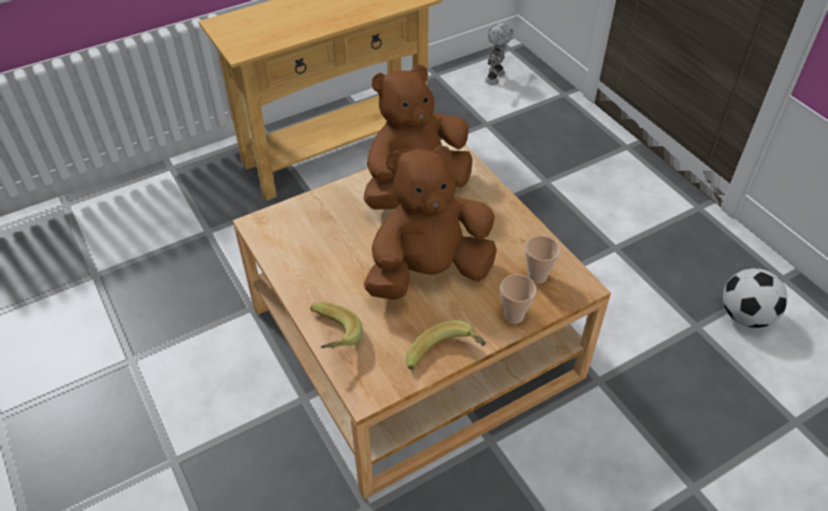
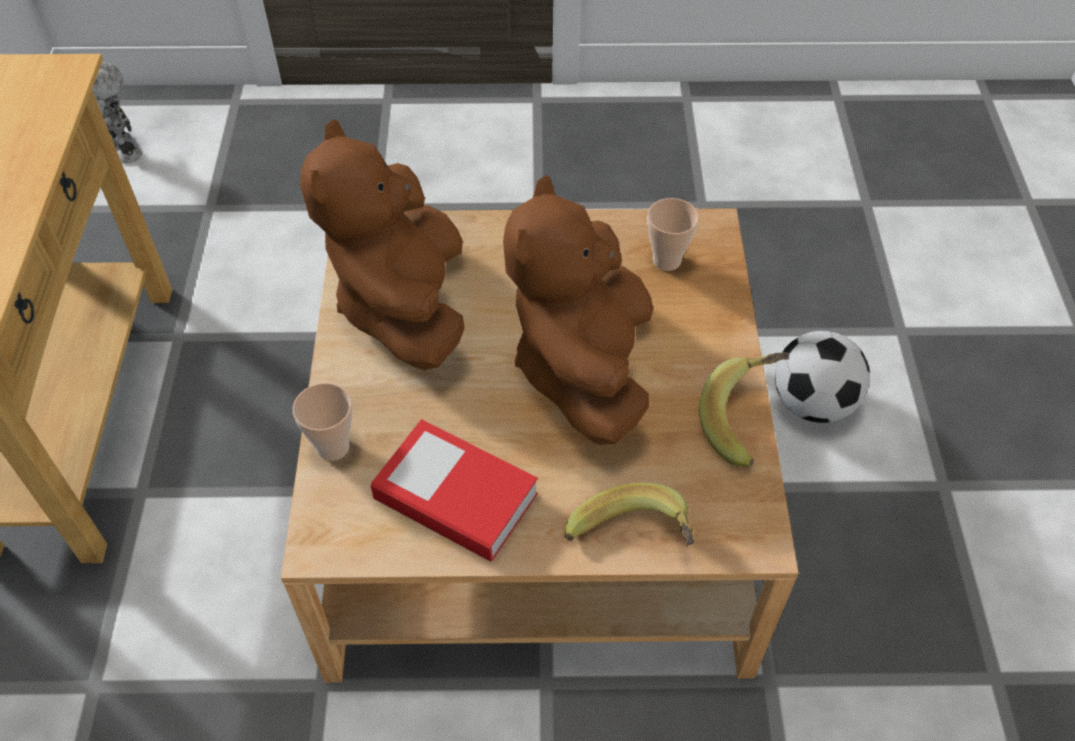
camera: 60 degrees left, 5 degrees up
(312, 258) = (455, 497): none -> book
(513, 316) = (717, 316): cup -> cup (333, 447)
(745, 316) = (715, 157): football -> football (812, 403)

